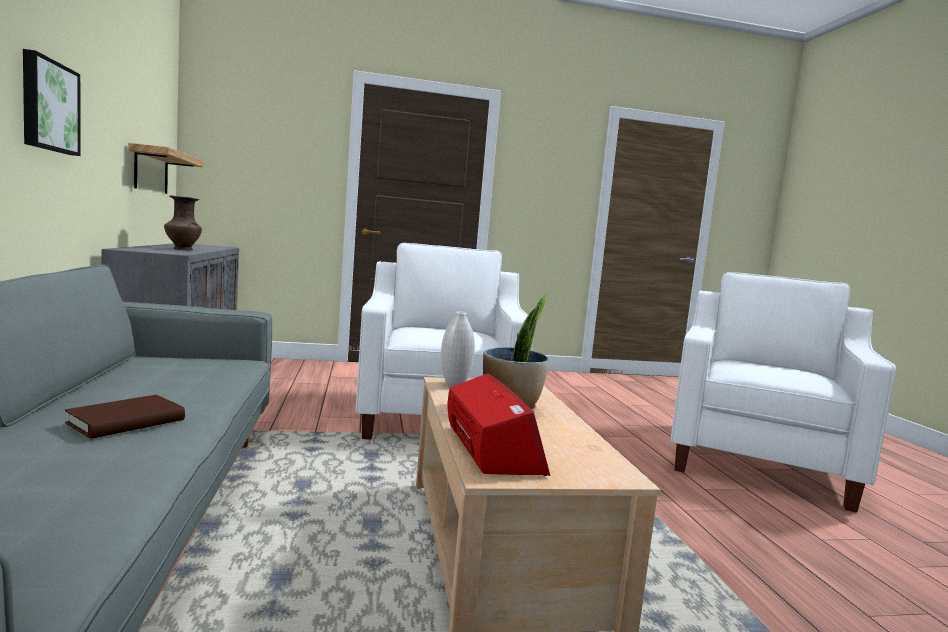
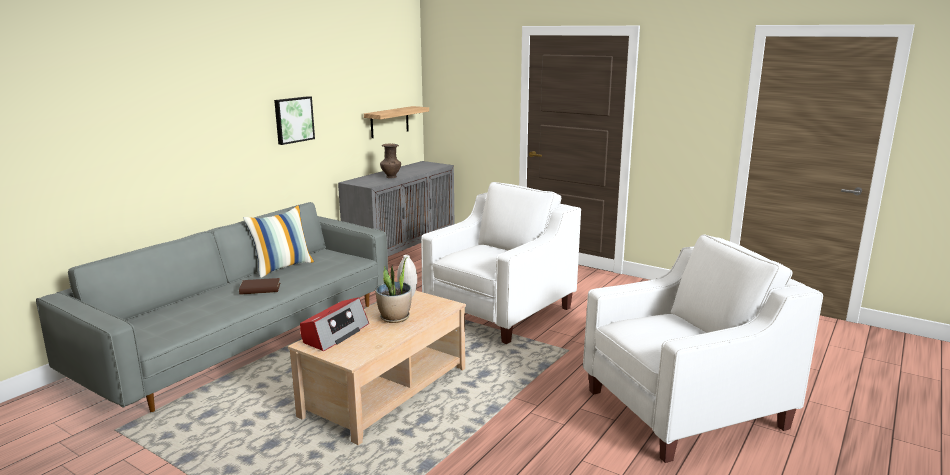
camera: 45 degrees right, 10 degrees up
(100, 386) = (283, 267): none -> pillow

